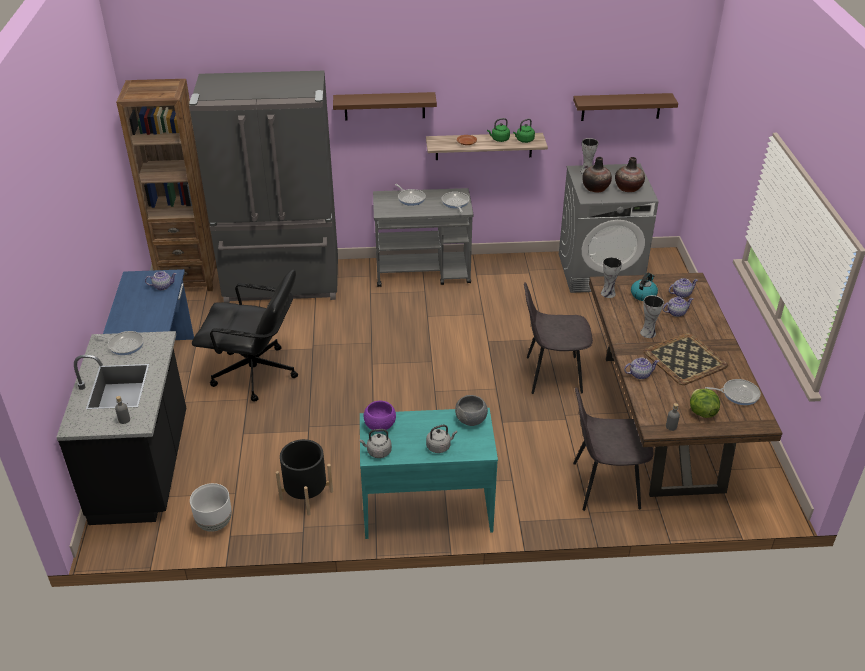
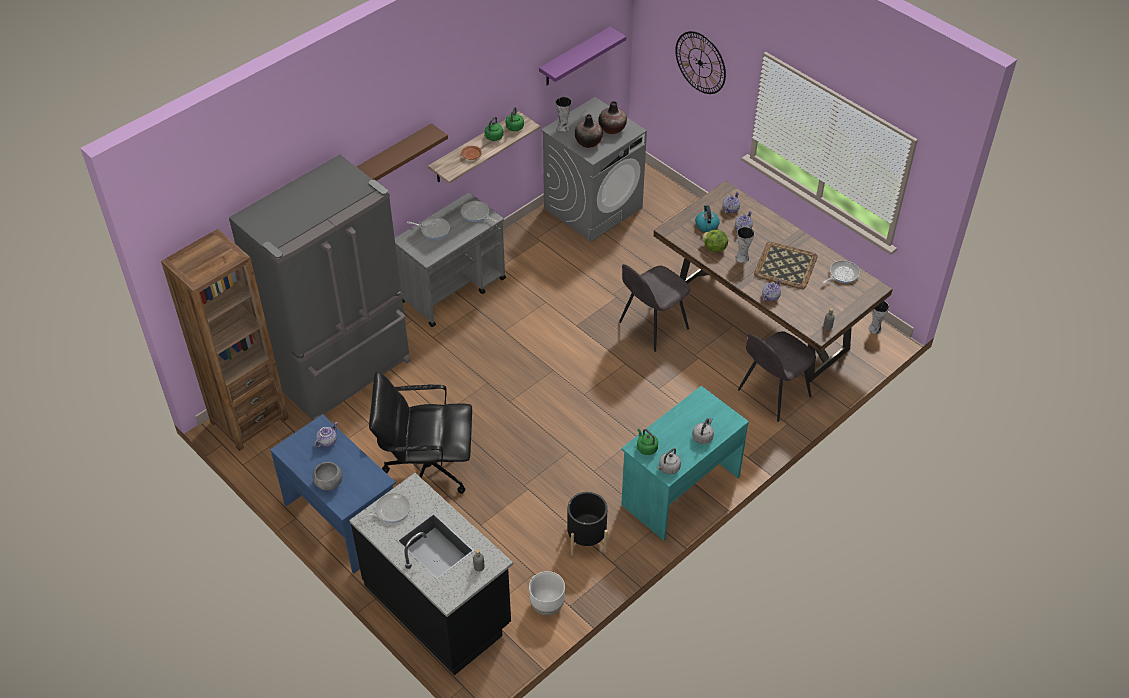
camera: 40 degrees left, 10 degrees up
(255, 374) = (427, 470): black office chair -> black office chair turned 150 degrees counterclockwise
(380, 425) = (646, 447): purple bowl -> green kettle
(471, 419) = (699, 402): grey bowl -> grey bowl (328, 482)
(608, 293) = (682, 238): vase -> vase (875, 328)
(621, 107) = (574, 57): brown shelf -> purple shelf
(701, 412) = (834, 303): lettuce -> lettuce (714, 248)
(733, 147) = (700, 62): none -> wall clock

